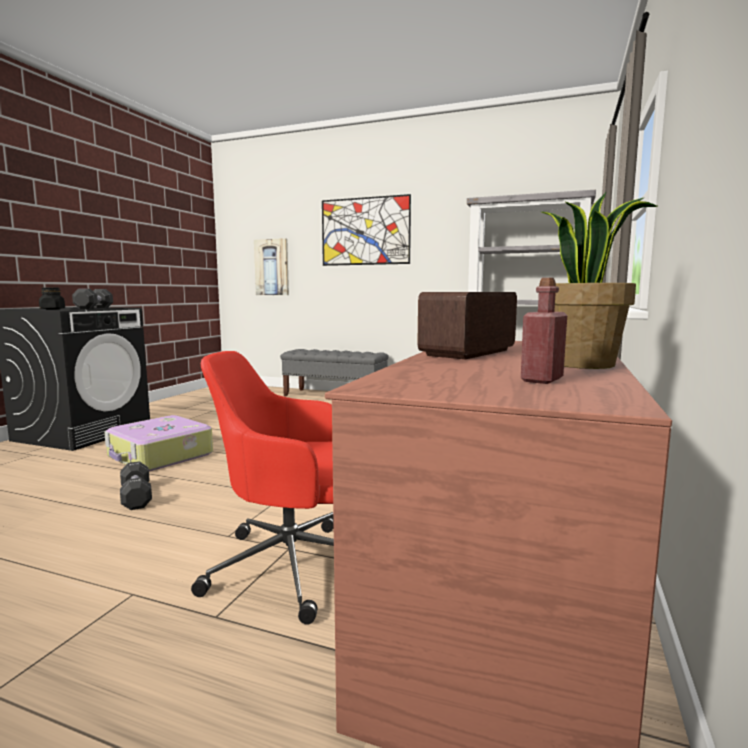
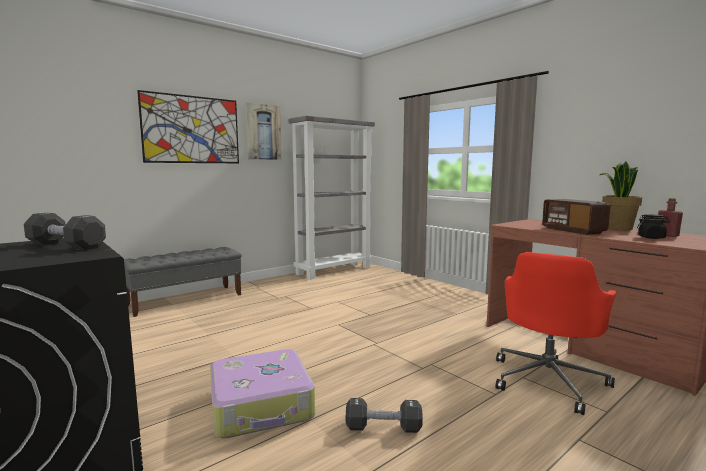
camera: 60 degrees left, 0 degrees up
(52, 309) = (48, 258): black jar -> black jar (651, 237)
(272, 267) = (63, 163): picture -> picture (263, 132)

